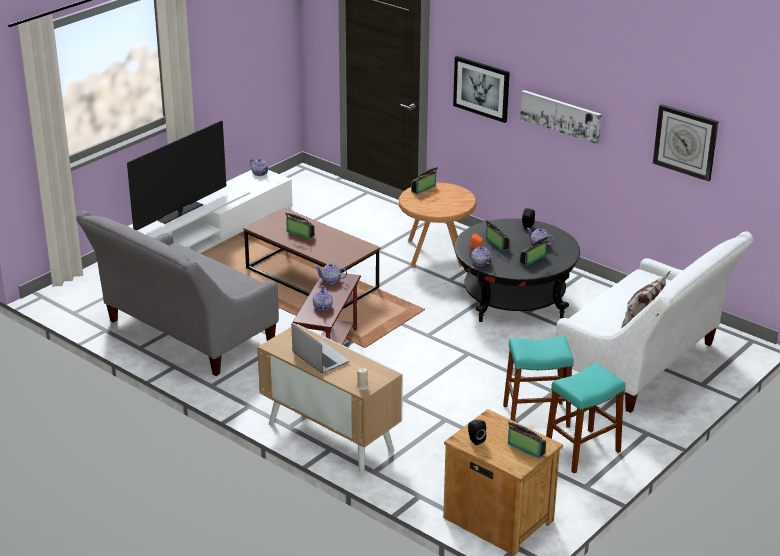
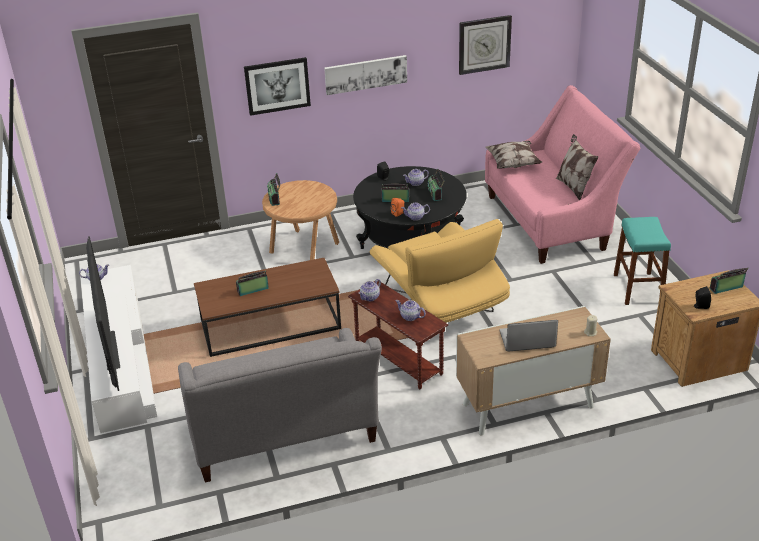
camera: 55 degrees left, 5 degrees up
(426, 348) = (440, 306): none -> yellow armchair
(536, 416) = (578, 291): turquoise stool -> none
(643, 282) = (513, 164): none -> pillow
(645, 366) = (552, 221): white sofa -> pink sofa

